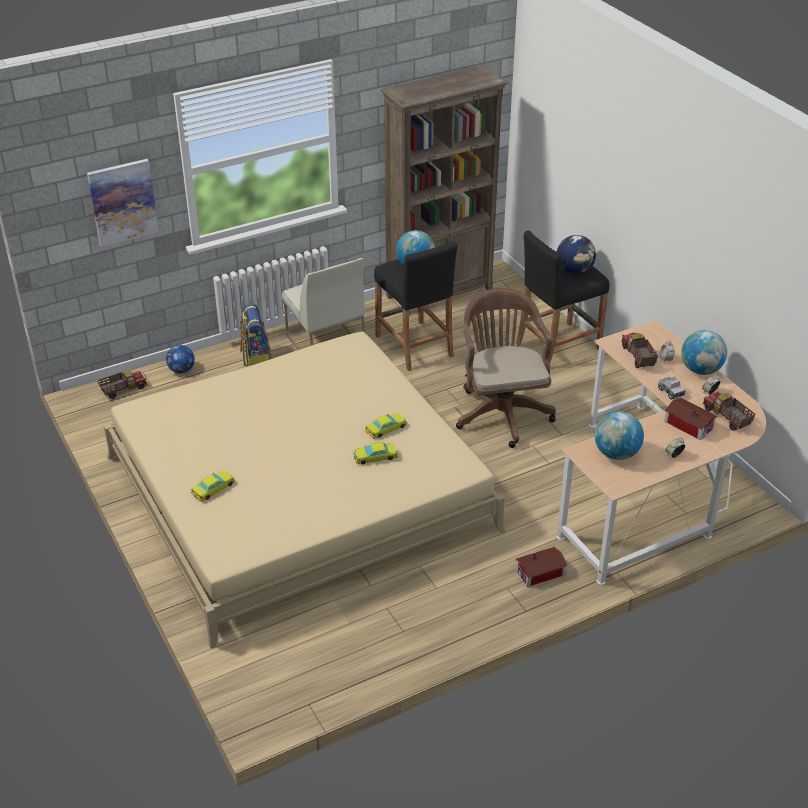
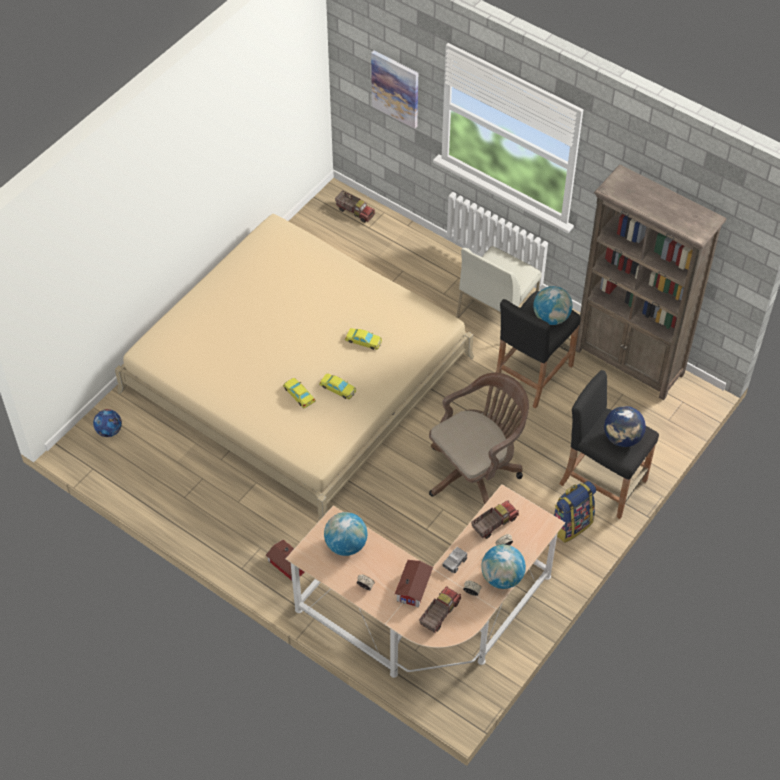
camera: 65 degrees right, 15 degrees up
(181, 370) = (401, 234): football -> football (109, 431)
(213, 488) = (213, 313): yellow toy car -> yellow toy car (363, 340)
(256, 360) = (443, 275): backpack -> backpack (571, 524)

